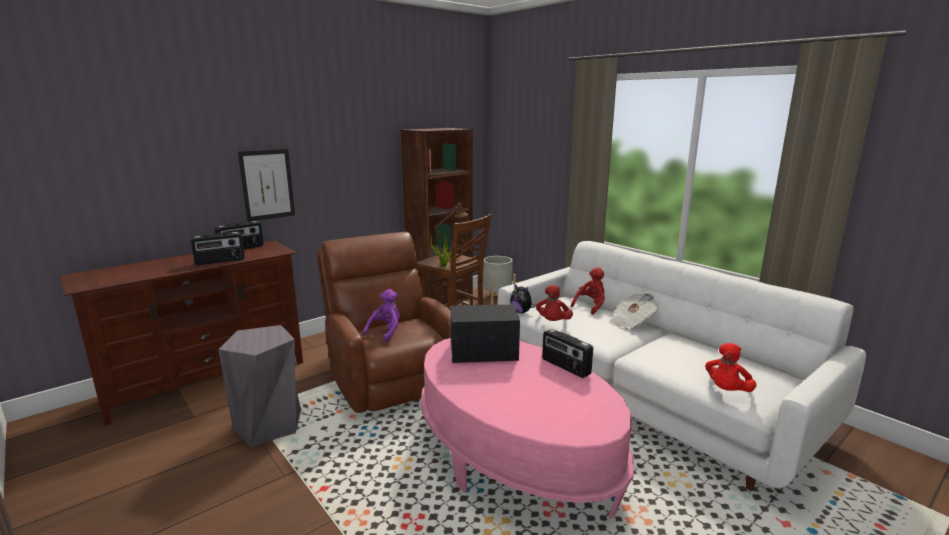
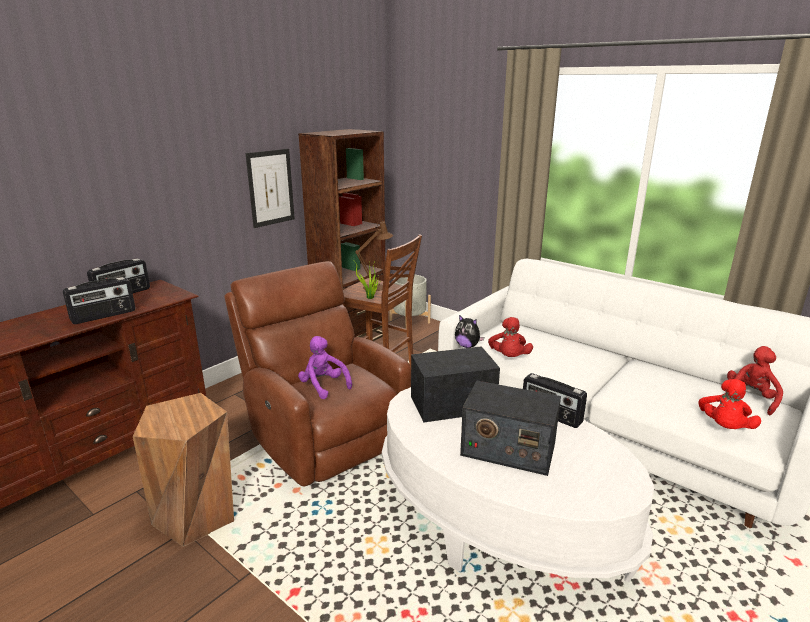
camera: 10 degrees left, 5 degrees up
(267, 184) = (146, 210): picture -> picture (270, 188)
(269, 425) = (197, 514): grey stool -> brown stool
(386, 332) = (323, 386): purple plush toy -> purple plush toy turned 60 degrees counterclockwise
(514, 387) = (507, 449): none -> radio
(515, 457) = (499, 519): pink coffee table -> white coffee table
(590, 306) = (539, 333): red plush toy -> red plush toy (750, 399)
(631, 322) = (590, 350): newspaper -> none

